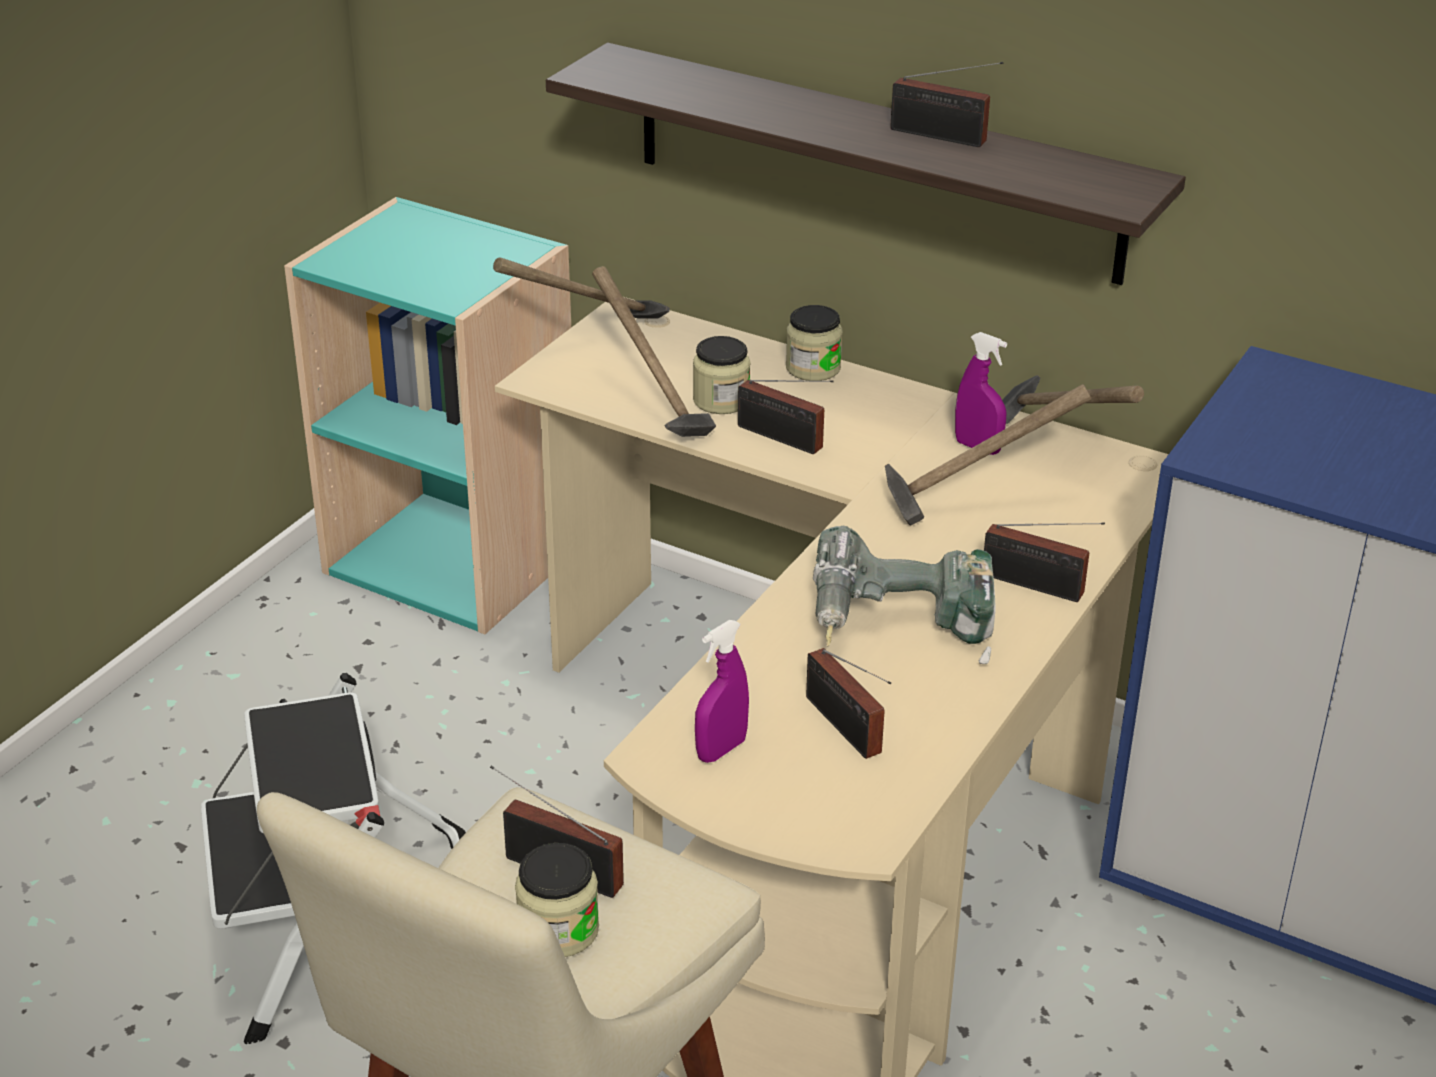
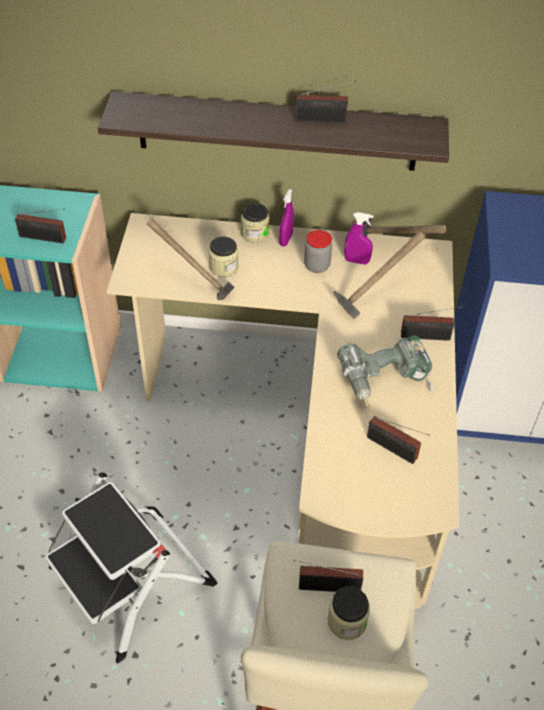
camera: 25 degrees left, 15 degrees up
(589, 342) = (138, 248): hammer -> none
(721, 750) = (348, 482): purple spray bottle -> purple spray bottle (286, 240)
(783, 439) = (267, 283): radio -> radio (45, 238)
(895, 437) = (317, 266): none -> jar

